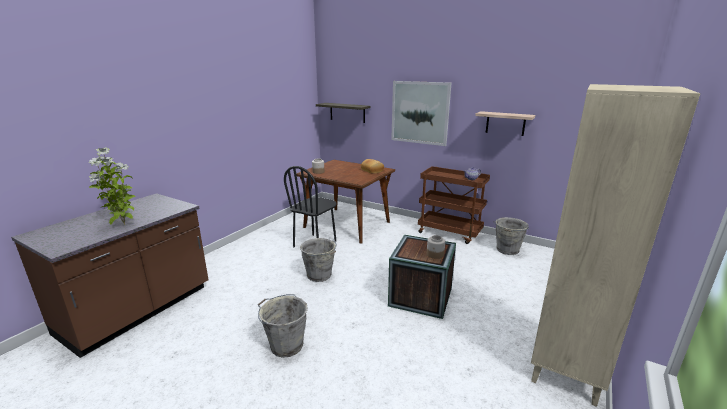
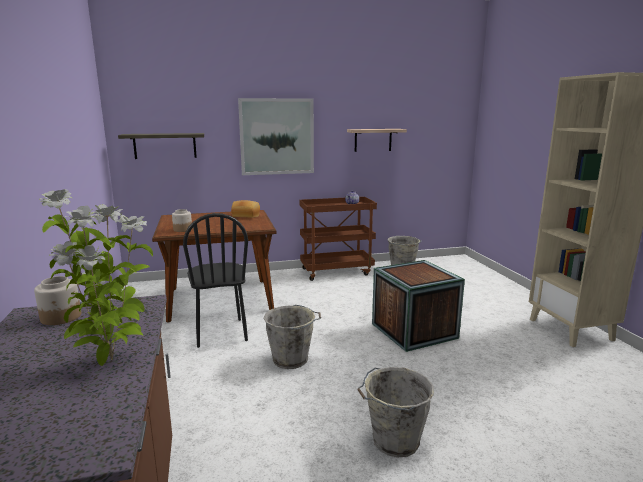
camera: 45 degrees left, 5 degrees down
(435, 254) = (433, 273): jar -> jar (61, 317)

